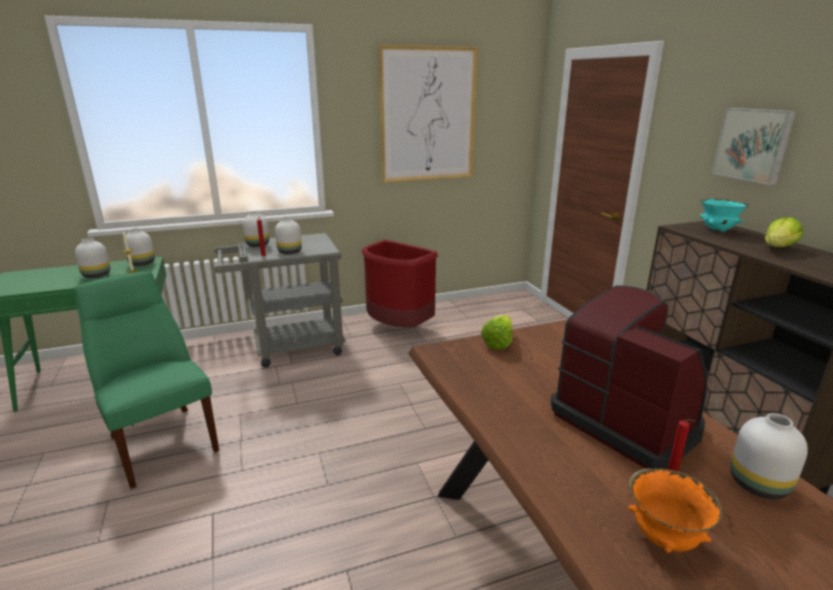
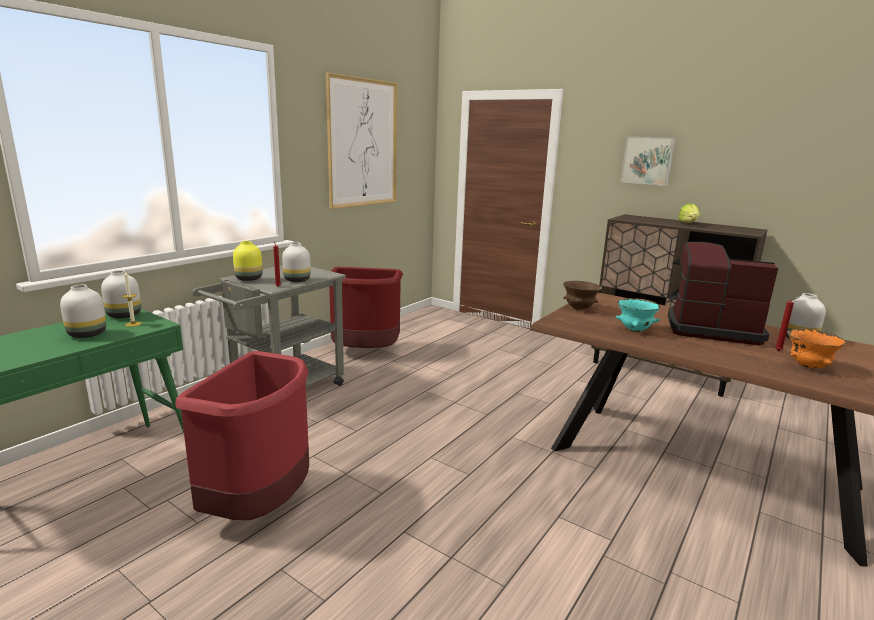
camera: 35 degrees left, 5 degrees down
(161, 441) = (261, 503): green chair -> red trash can
(258, 245) = (249, 279): white vase -> yellow vase
(500, 341) = (579, 309): lettuce -> brown bowl
(718, 230) = (642, 218): turquoise bowl -> turquoise bowl (635, 330)

